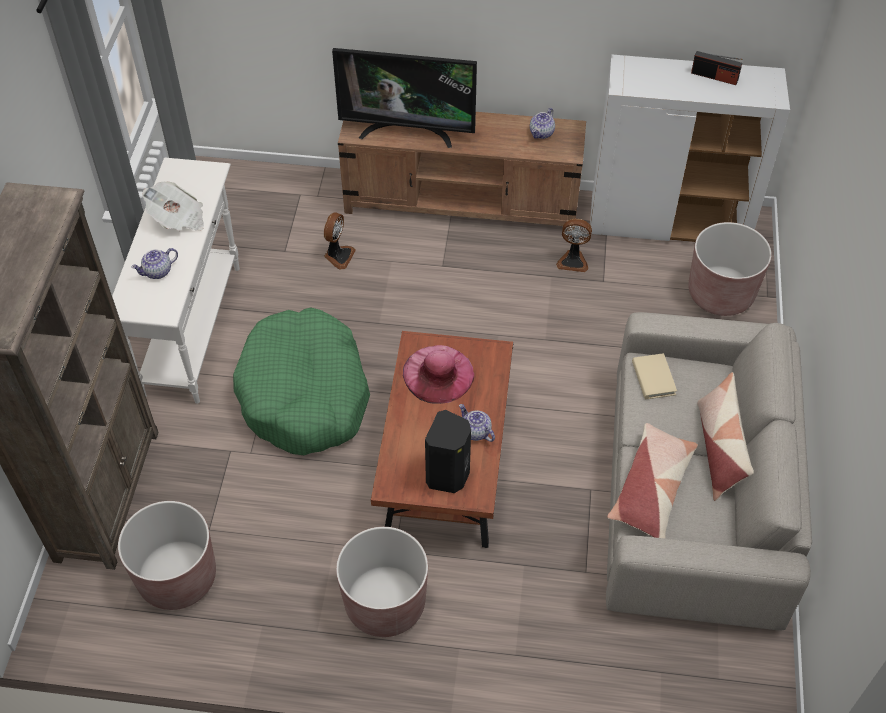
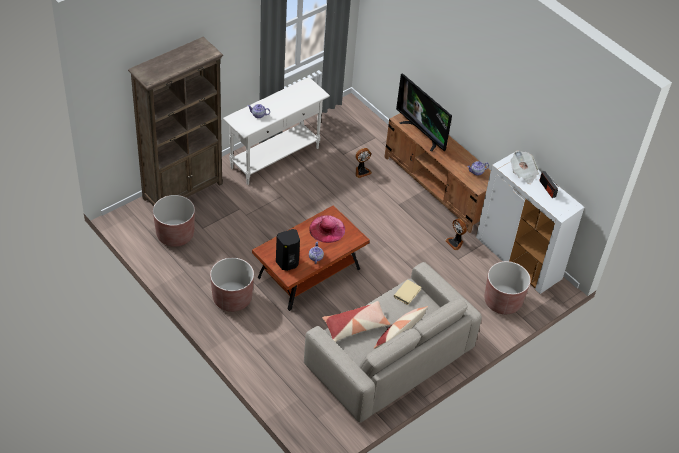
camera: 40 degrees right, 5 degrees down
(178, 219) = (287, 102): newspaper -> newspaper (523, 173)
(305, 394) = (288, 210): green dog bed -> none

